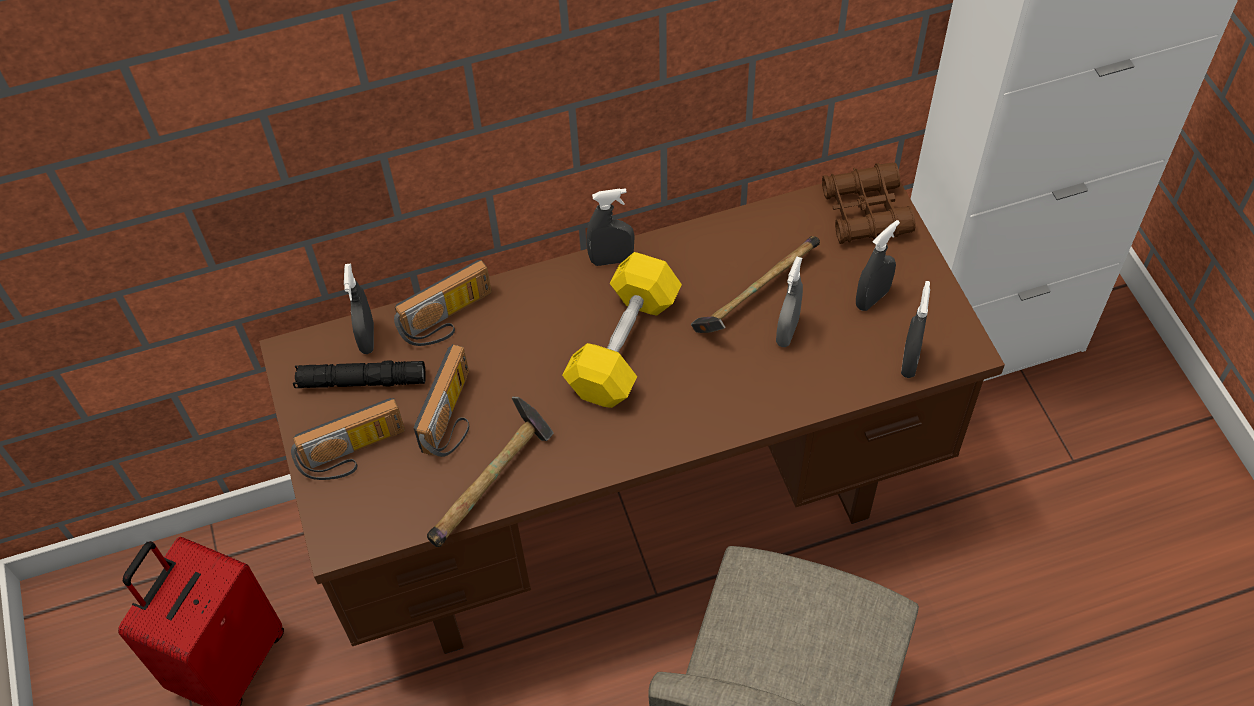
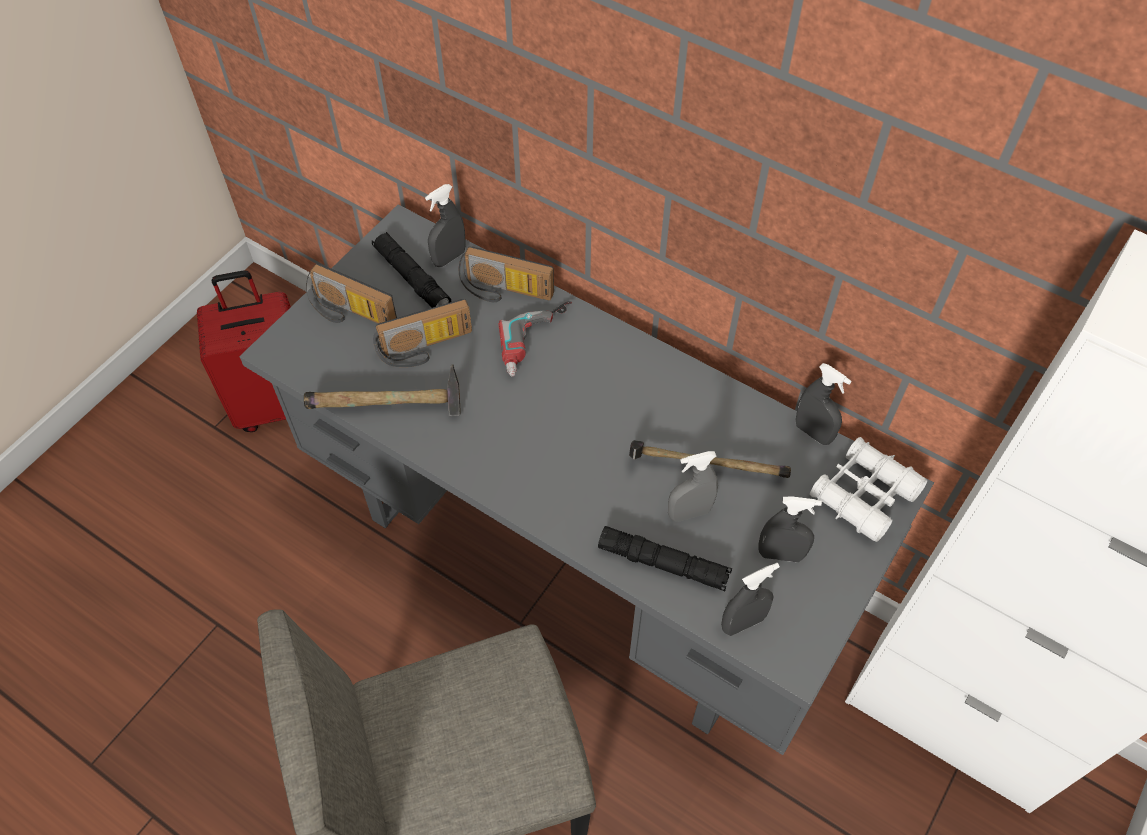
camera: 50 degrees right, 0 degrees up
(529, 329) = (539, 343): none -> power drill
(611, 259) = (647, 353): grey spray bottle -> grey spray bottle (813, 433)
(624, 345) = (577, 410): yellow dumbbell -> none
(635, 509) = (576, 561): brown desk -> grey desk
(817, 379) = (663, 563): none -> black flashlight
(865, 212) = (863, 495): brown binoculars -> white binoculars

